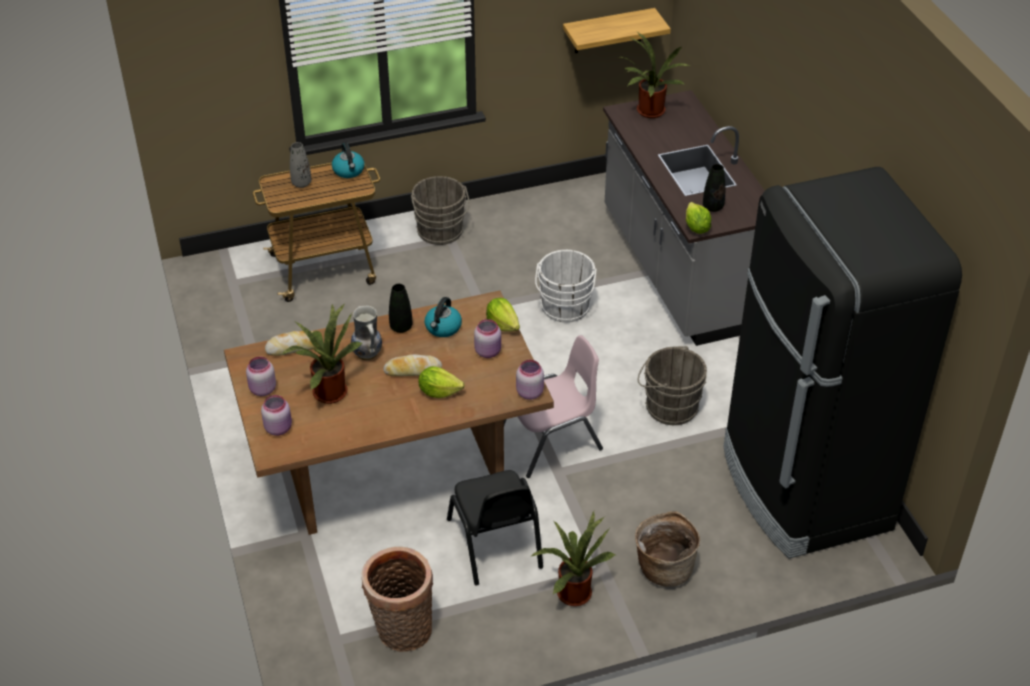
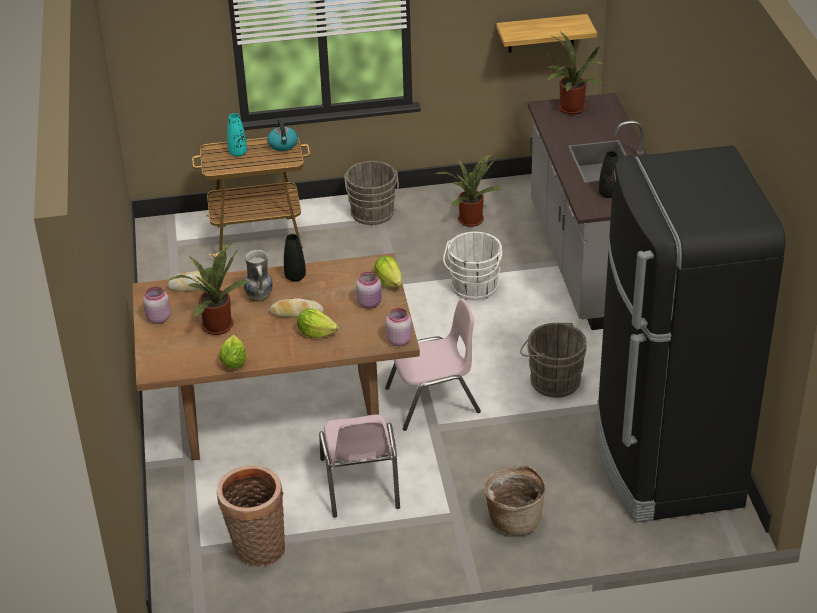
camera: 10 degrees right, 5 degrees down
(279, 428) = (165, 351): pink jar -> none
(301, 183) = (238, 153): grey vase -> turquoise vase
(443, 328) = (333, 280): kettle -> none
(495, 543) = (360, 484): black chair -> pink chair
(572, 591) = (423, 530): potted plant -> potted plant (470, 218)
(696, 228) = (588, 210): lettuce -> lettuce (233, 362)

